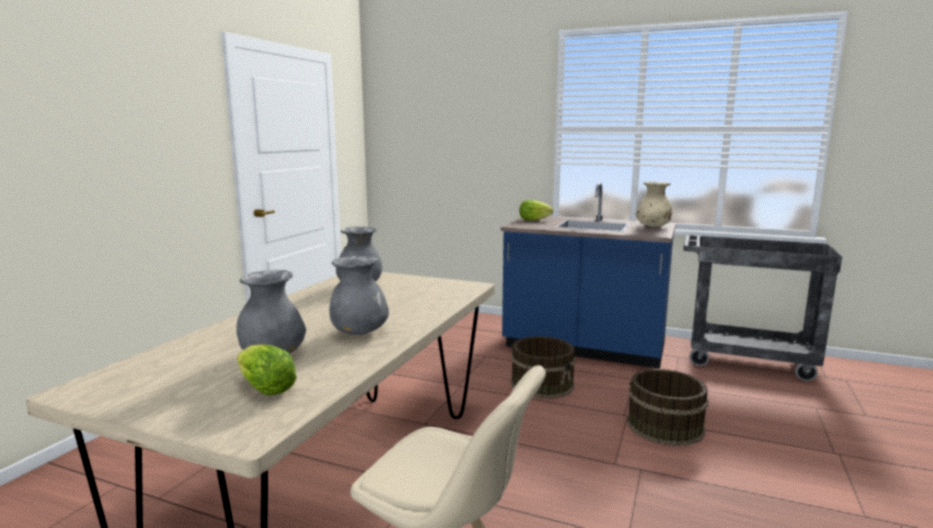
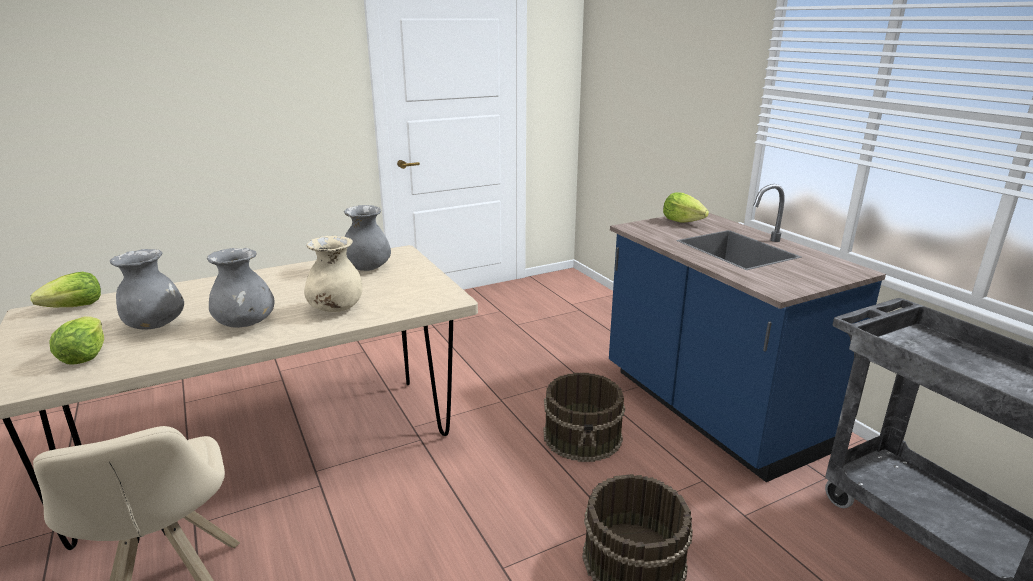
camera: 40 degrees right, 10 degrees up
(126, 372) = (75, 307): none -> lettuce
(653, 226) = (822, 272): beige vase -> beige vase (336, 308)

